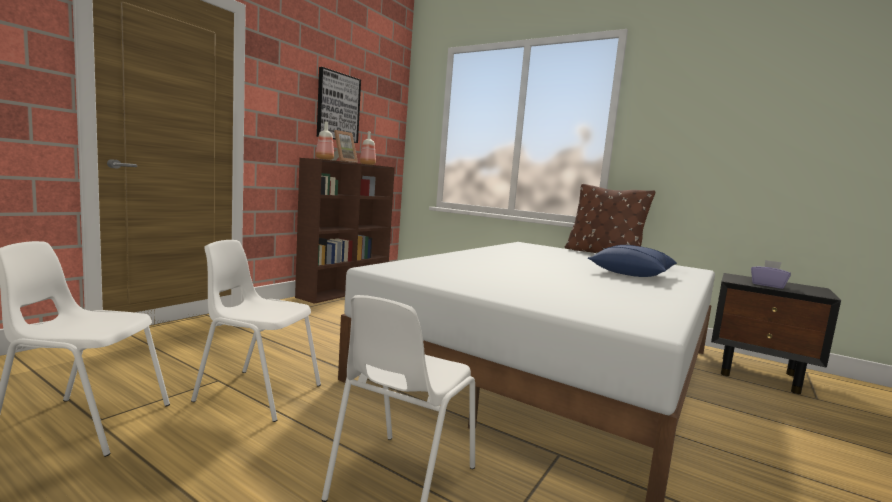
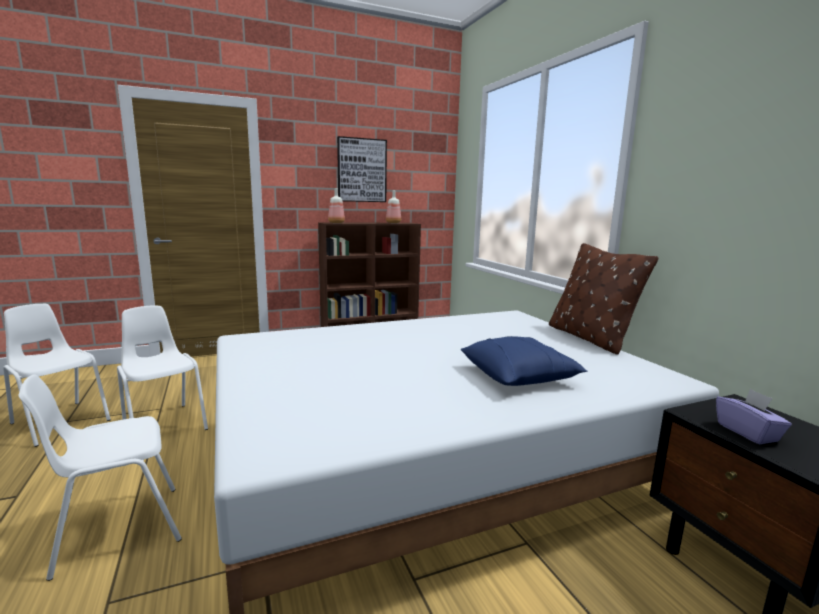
camera: 35 degrees right, 5 degrees up
(343, 161) = (359, 223): picture frame -> none

